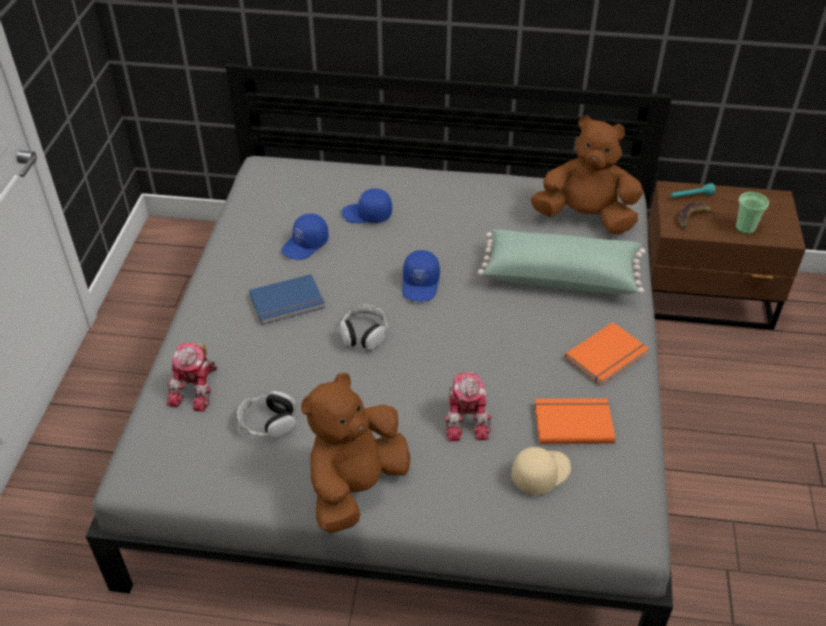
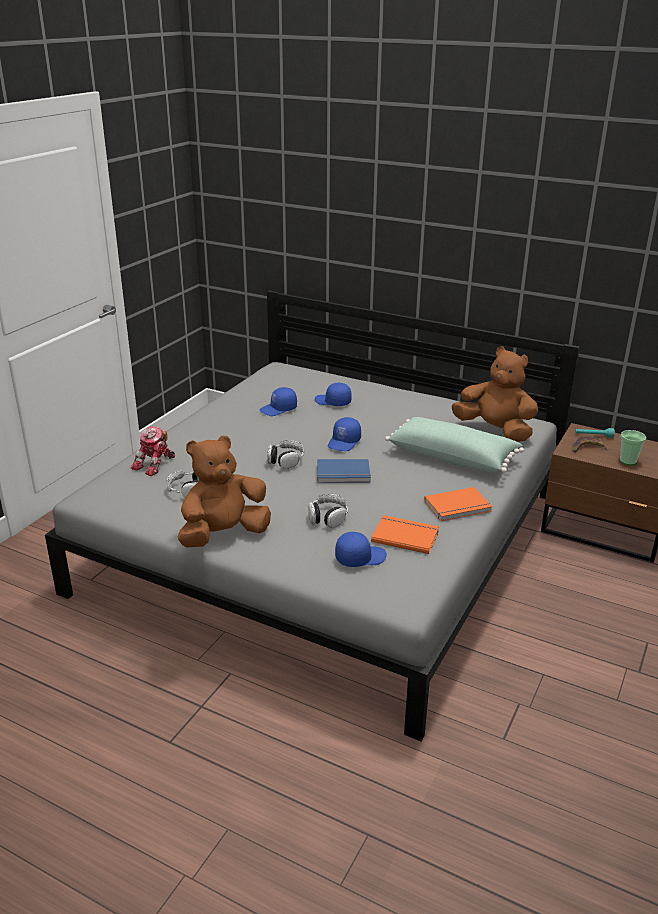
camera: 20 degrees right, 15 degrees down
(288, 302) = (245, 435): blue book -> blue book (343, 474)
(467, 418) = (328, 517): toy robot -> headphones
(540, 473) = (360, 557): beige cap -> blue cap

